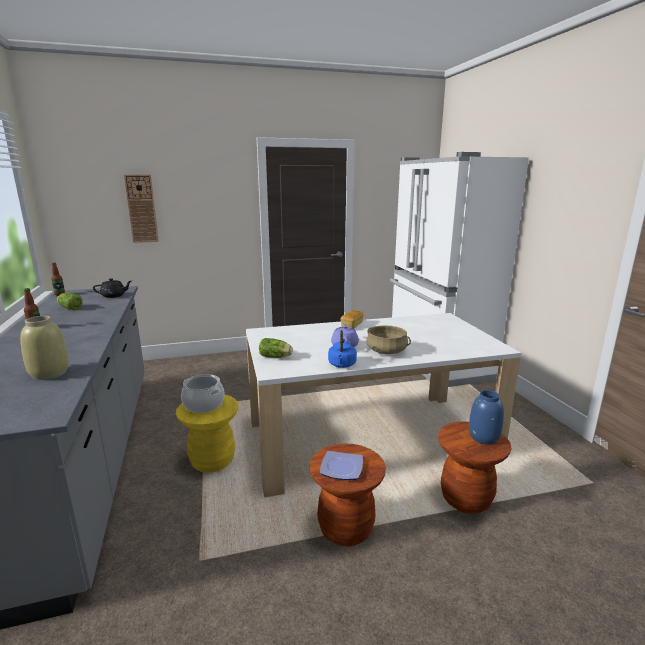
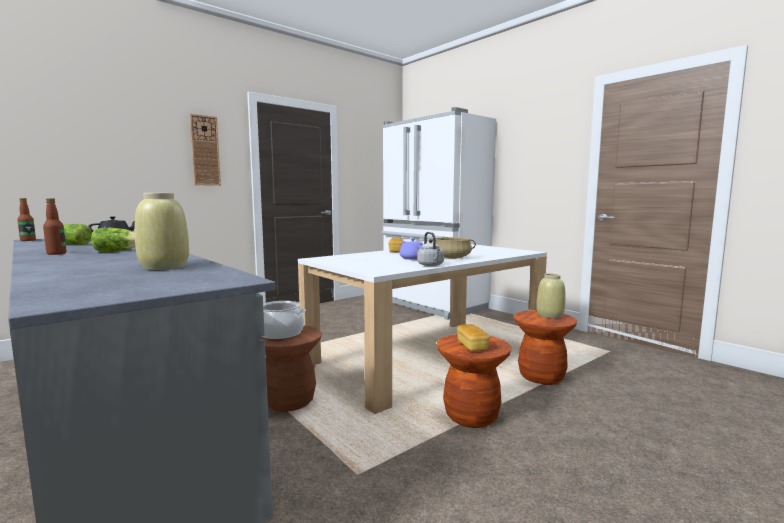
camera: 25 degrees left, 10 degrees down
(142, 209) = (117, 153): wall clock -> wall clock (205, 150)
(212, 461) = (289, 401): yellow stool -> brown stool
(276, 357) = (363, 267): lettuce -> lettuce (118, 251)
(342, 365) = (431, 265): blue kettle -> grey kettle
(342, 468) = (472, 346): plate -> bread
(484, 437) = (550, 315): blue vase -> beige vase

